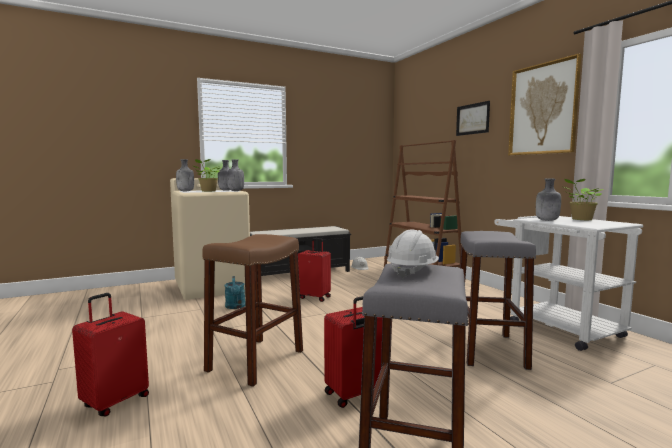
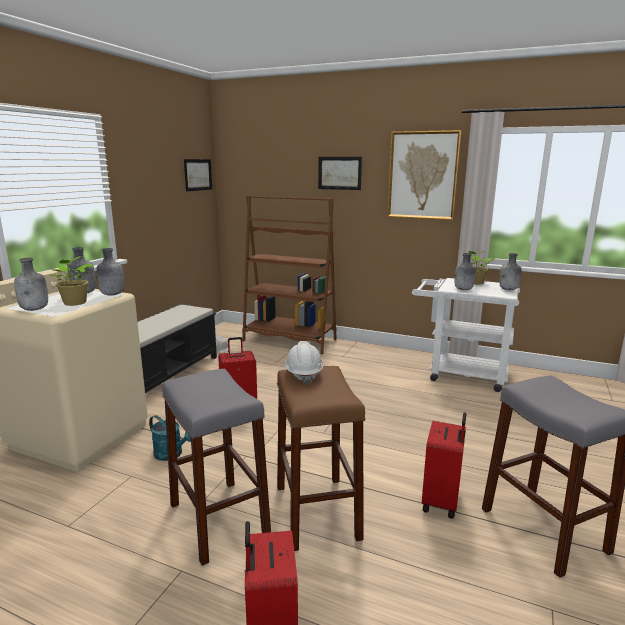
camera: 40 degrees left, 10 degrees up
(373, 132) = (198, 174): none -> picture
(412, 272) = (542, 391): white hard hat -> white hard hat (303, 374)
(489, 349) = (454, 413): grey stool -> grey stool (218, 519)
(609, 224) = (508, 289): none -> grey bottle

